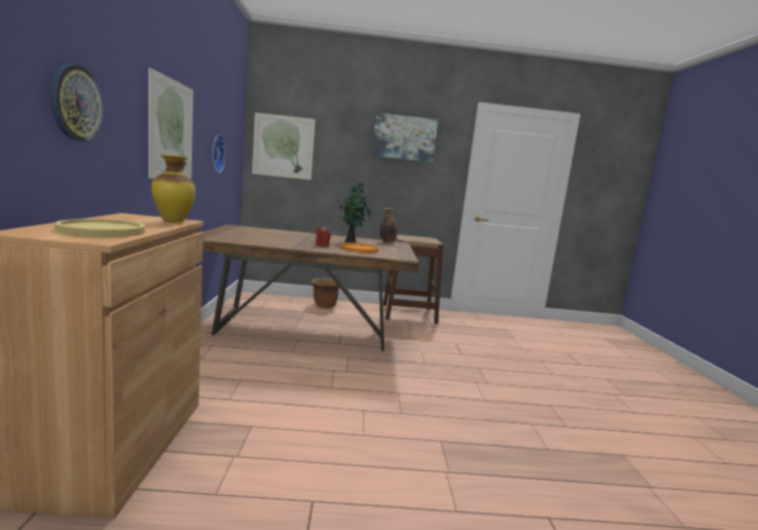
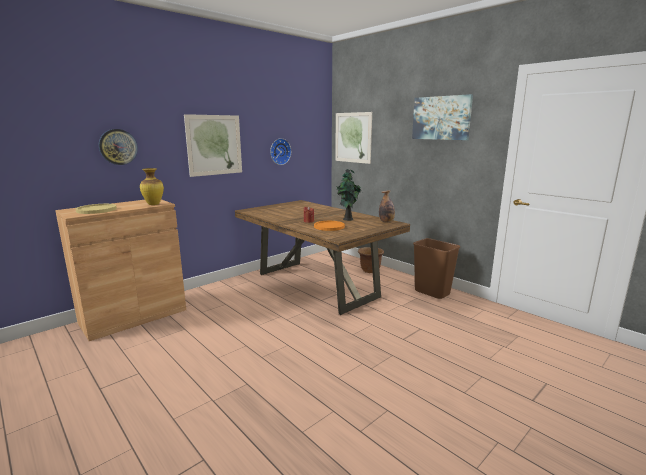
camera: 50 degrees right, 5 degrees up
(409, 313) = (432, 293): brown stool -> brown trash can

